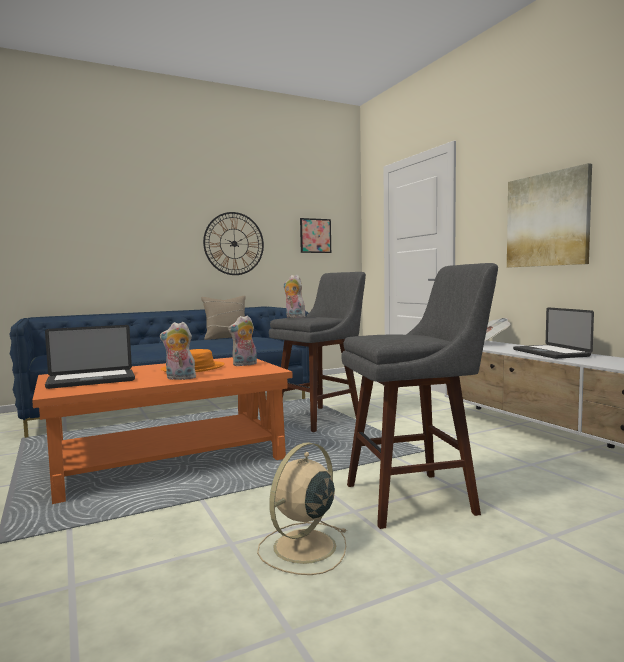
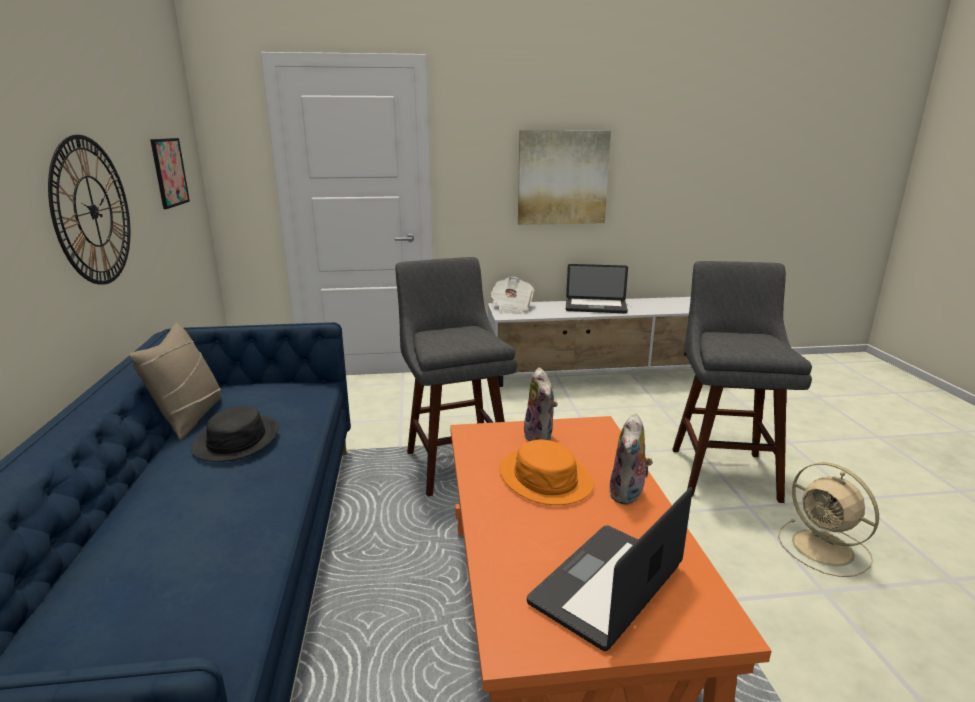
camera: 70 degrees left, 15 degrees up
(91, 380) = (607, 585): laptop -> laptop turned 135 degrees counterclockwise
(207, 341) = (236, 440): none -> black hat
(293, 317) = (452, 344): plush toy -> none

